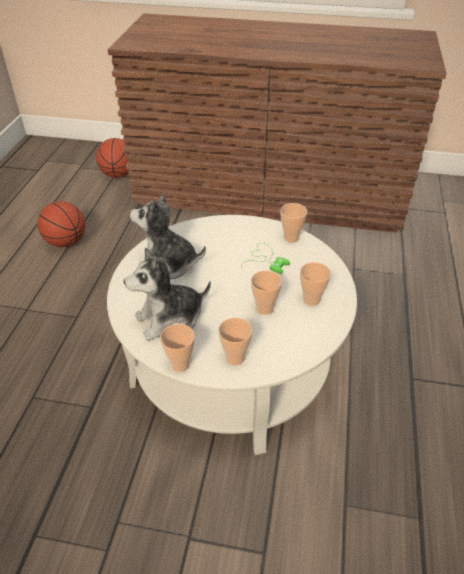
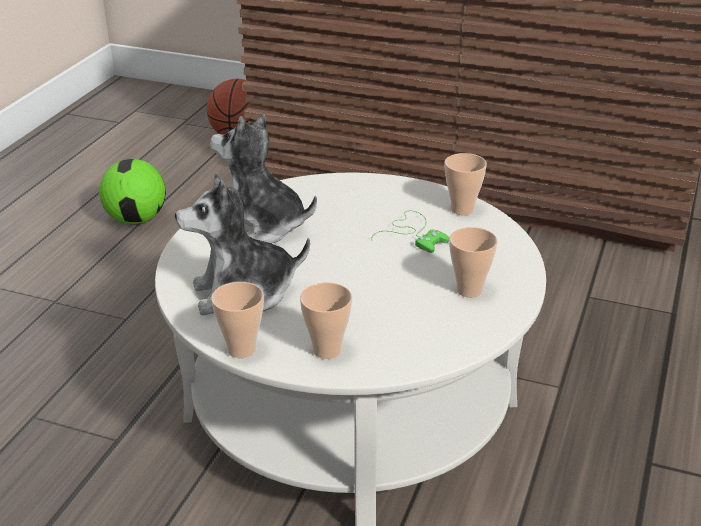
camera: 10 degrees right, 10 degrees down
(66, 242) = (136, 219): basketball -> football
(264, 308) = (392, 294): cup -> none

